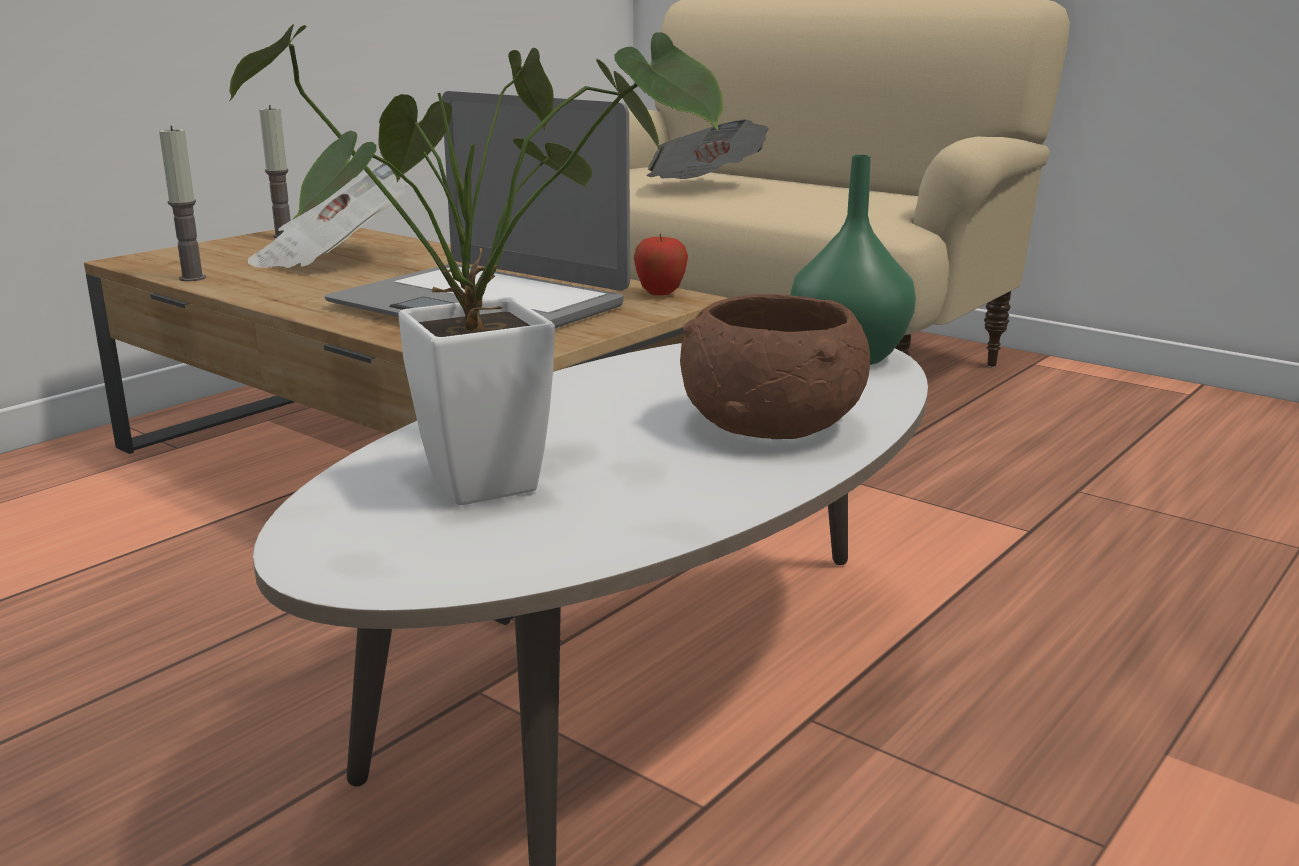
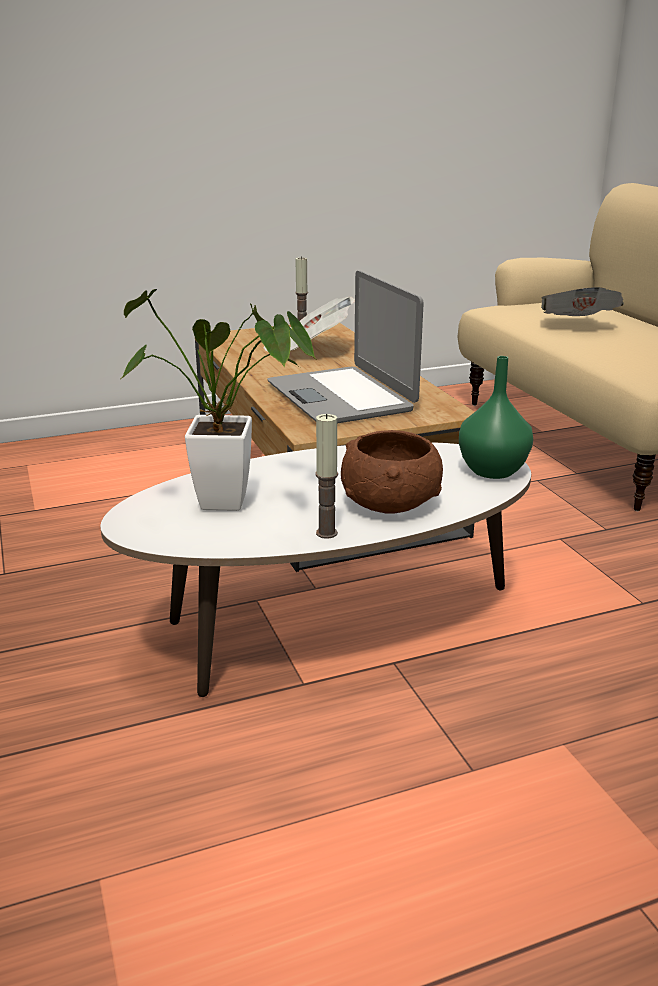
camera: 30 degrees right, 5 degrees up
(192, 278) = (229, 353): candle -> candle (326, 533)
(660, 294) = (445, 407): apple -> none

